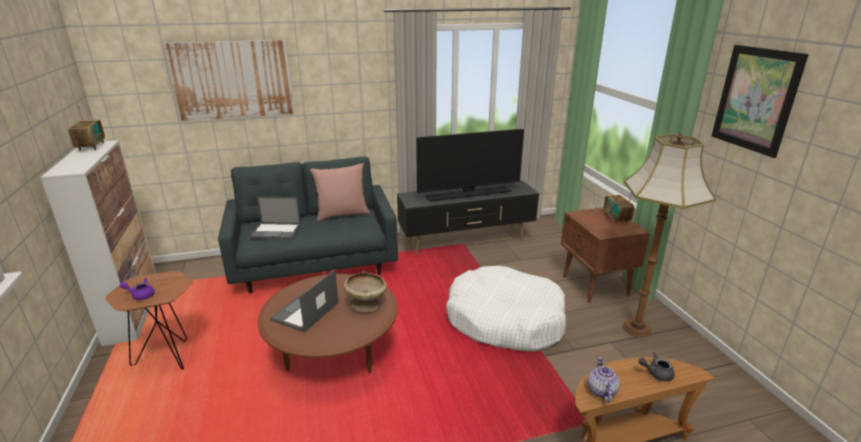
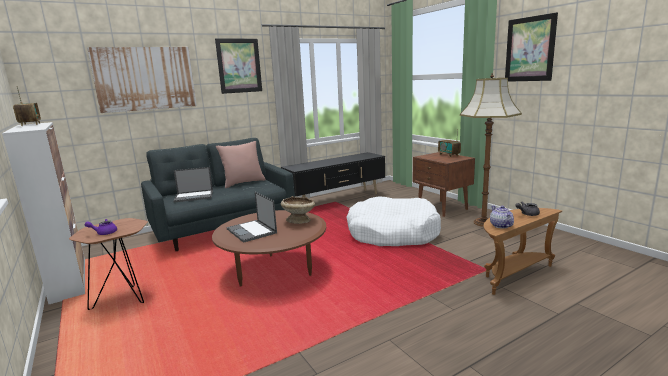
camera: 15 degrees left, 10 degrees down
(305, 312) = (252, 231): laptop -> laptop turned 45 degrees counterclockwise
(352, 63) = (239, 66): none -> picture
(468, 194) = (335, 161): television -> none

